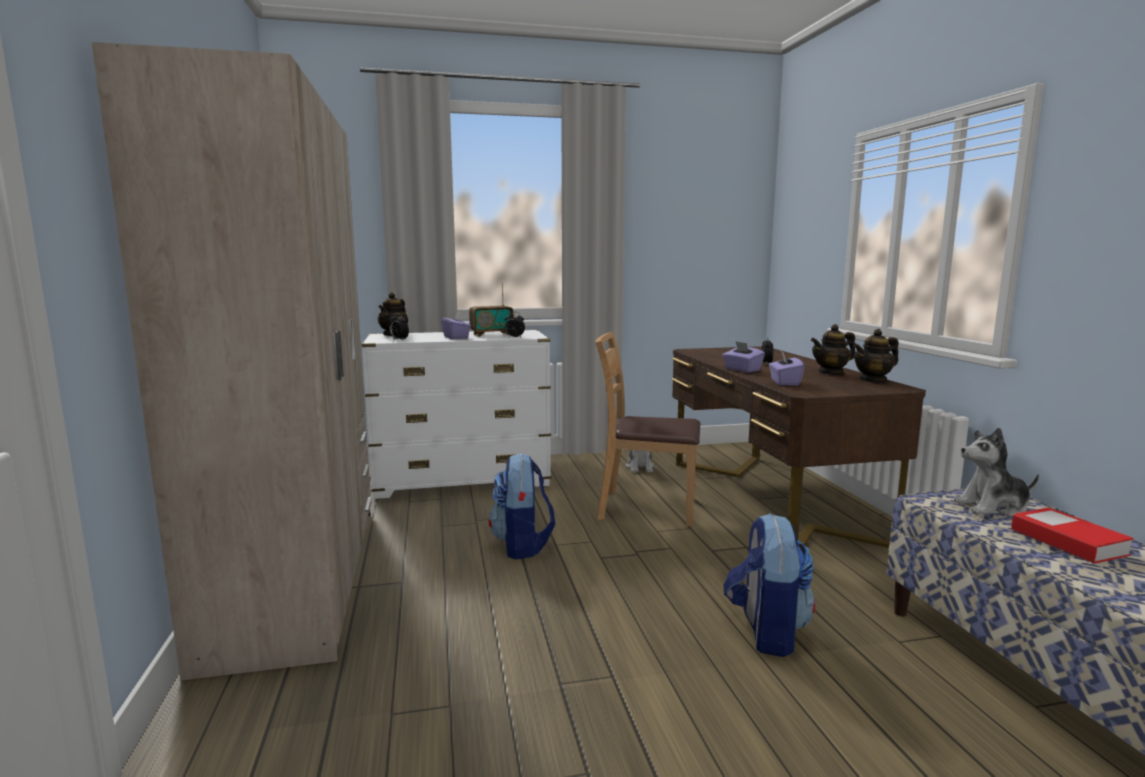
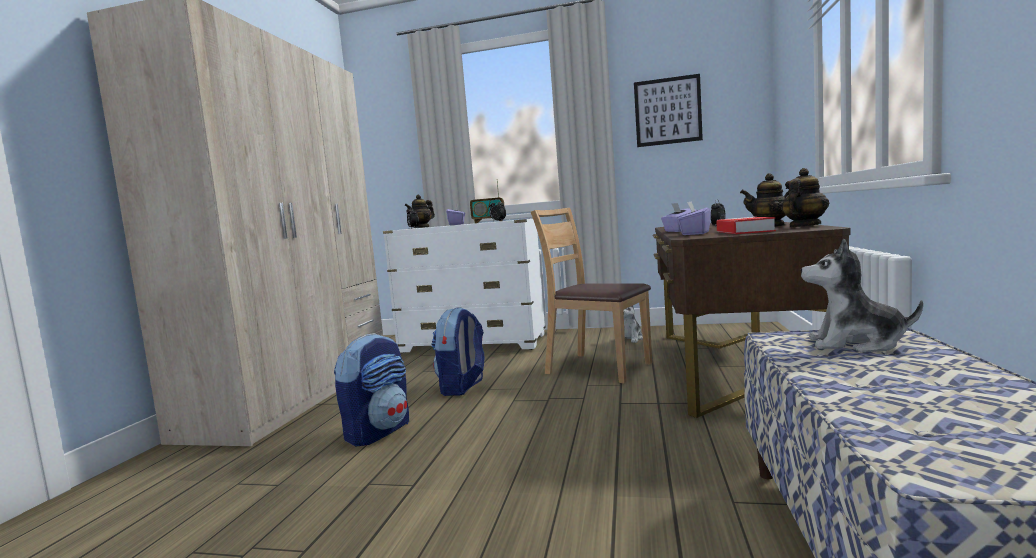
camera: 25 degrees right, 5 degrees down
(677, 221) = (667, 111): none -> picture
(766, 631) = (592, 472): backpack -> backpack (378, 431)
(873, 380) = (804, 226): teapot -> teapot turned 135 degrees clockwise
(1067, 542) = (904, 376): book -> book (744, 231)

